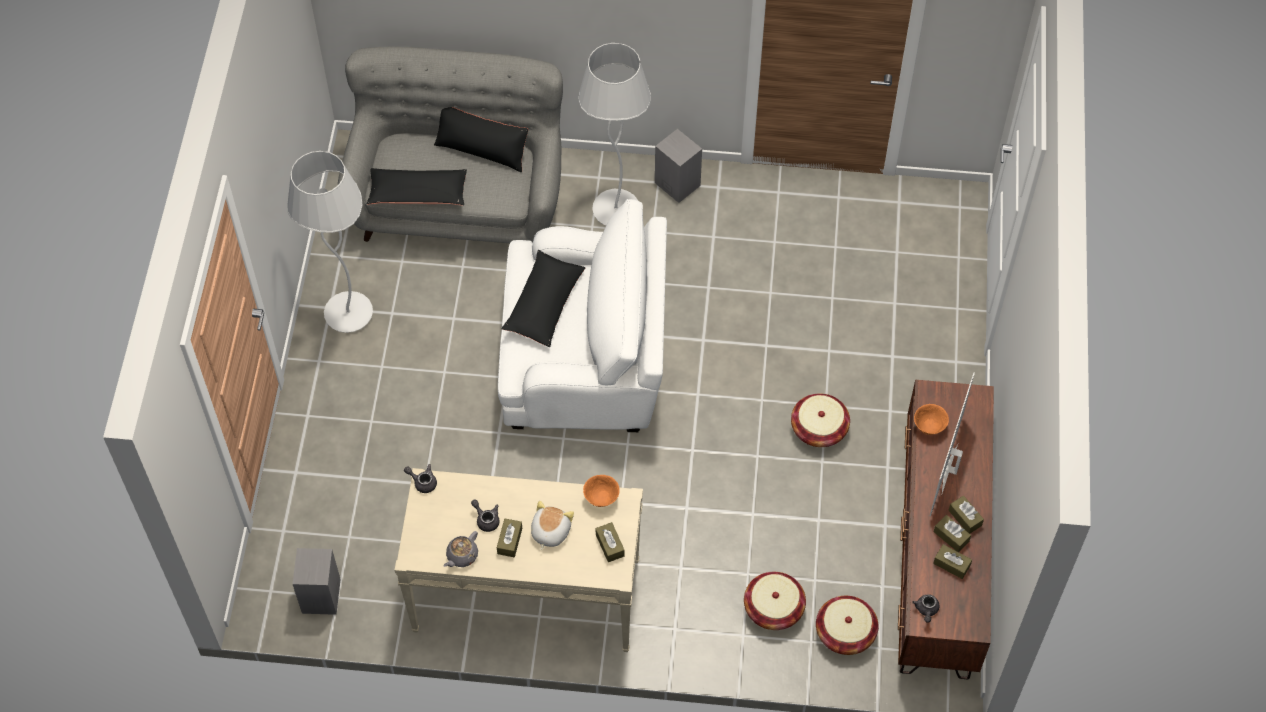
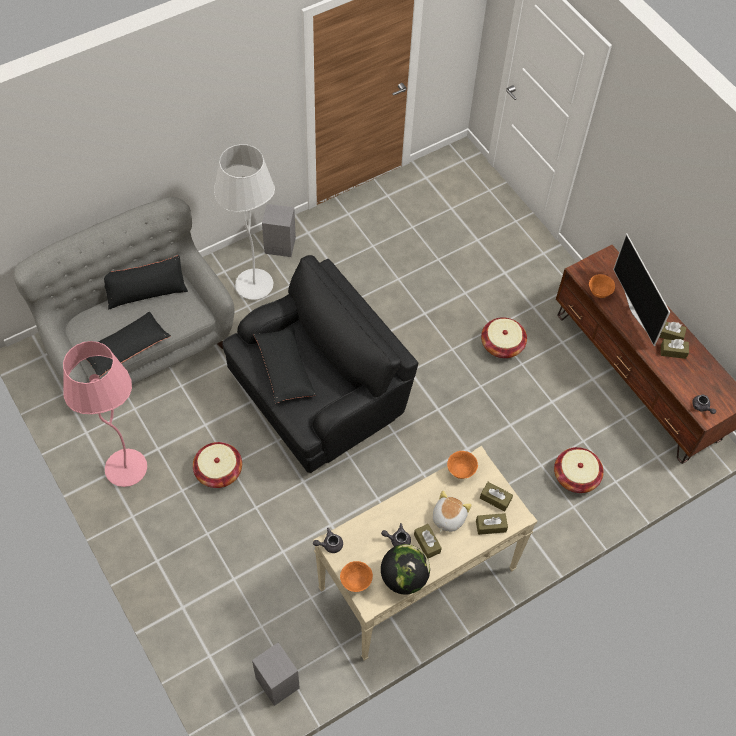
camera: 40 degrees left, 0 degrees up
(348, 314) = (126, 469): white floor lamp -> pink floor lamp
(416, 529) = (355, 582): none -> orange bowl
(461, 556) = (404, 578): grey teapot -> globe
(549, 531) = (448, 518): plush toy -> plush toy turned 45 degrees clockwise
(586, 359) = (319, 395): white armchair -> black armchair
(845, 632) = (629, 461): basket -> basket (218, 471)
(951, 564) = (689, 369): brown tissue box -> brown tissue box (491, 526)

